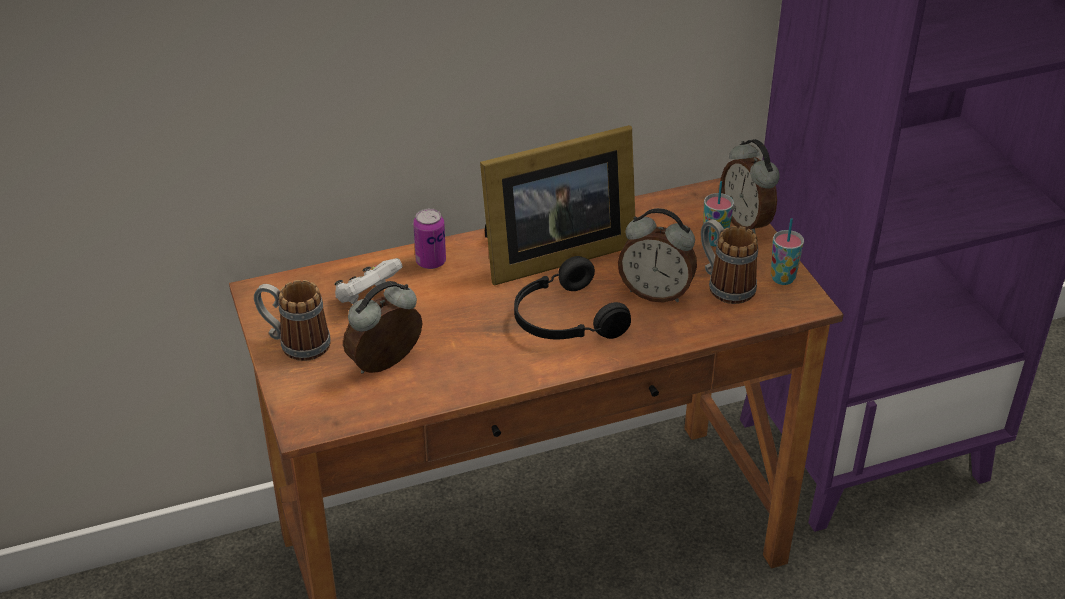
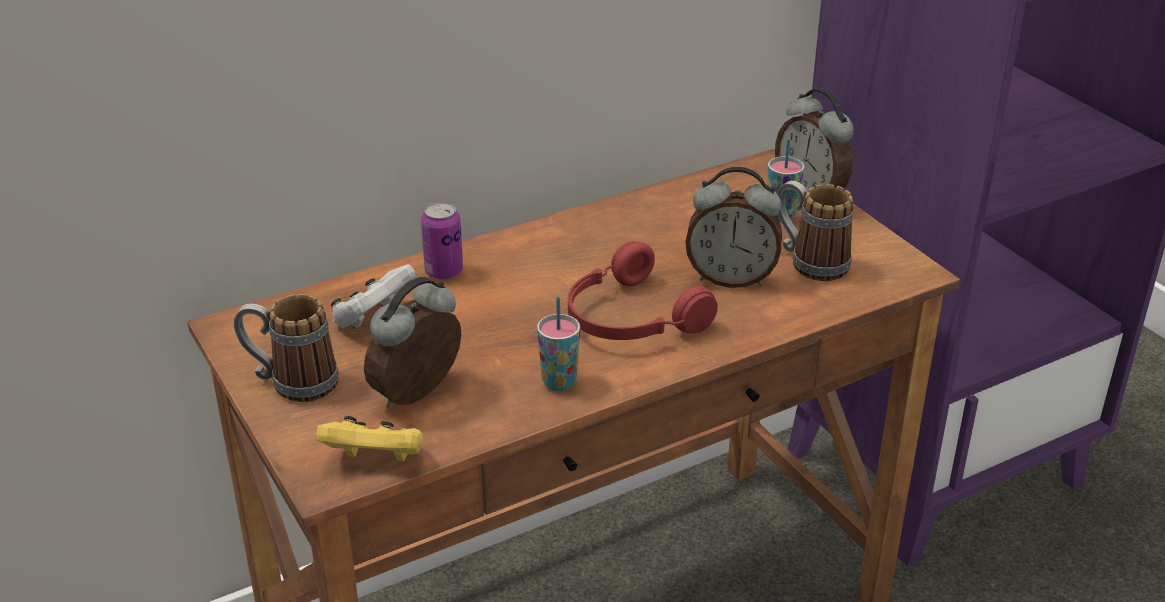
camera: 10 degrees left, 5 degrees down
(343, 414) = (376, 460): none -> yellow game controller
(551, 254) = (591, 249): picture frame -> none
(564, 320) = (630, 319): black headphones -> red headphones
(782, 278) = (875, 248): cup -> cup (559, 382)

